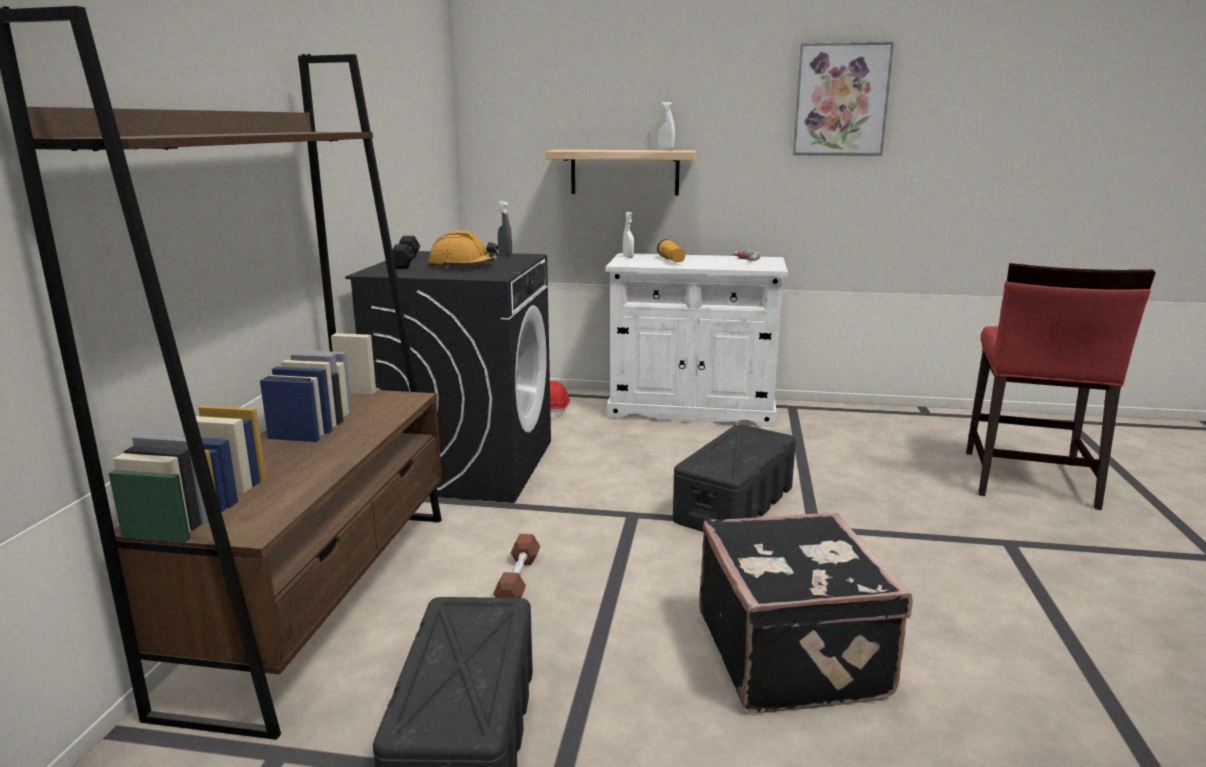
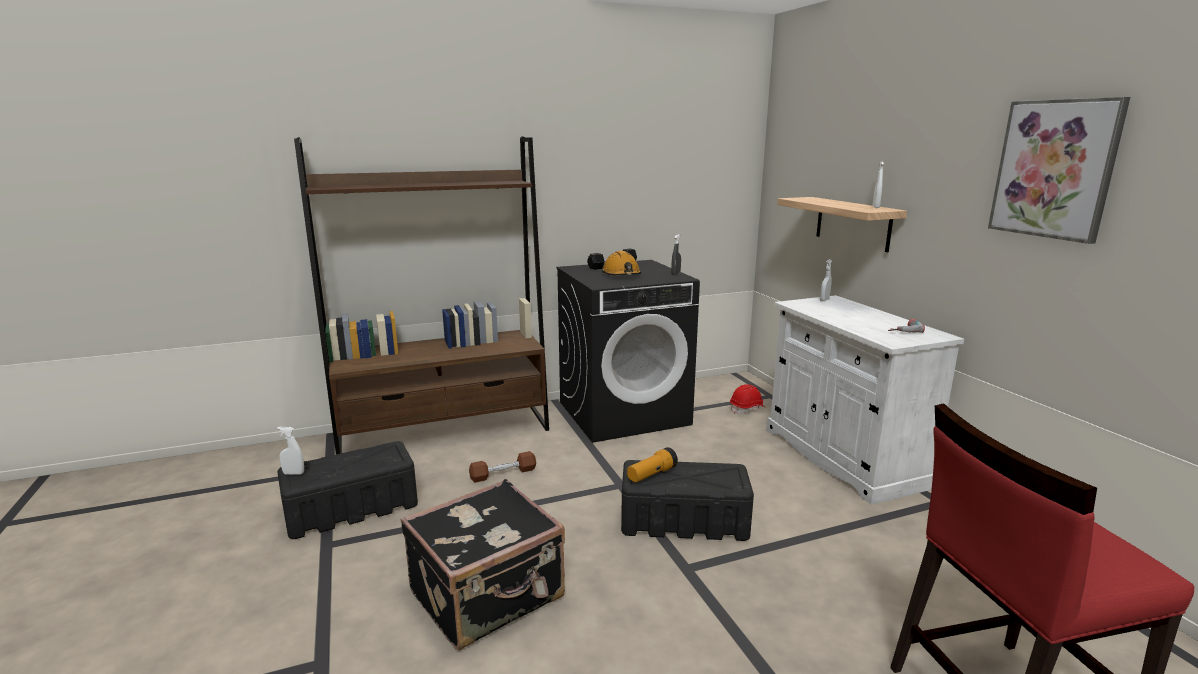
camera: 60 degrees right, 0 degrees up
(432, 725) = (293, 473): none -> white spray bottle
(671, 261) = (841, 312): flashlight -> flashlight (651, 474)

